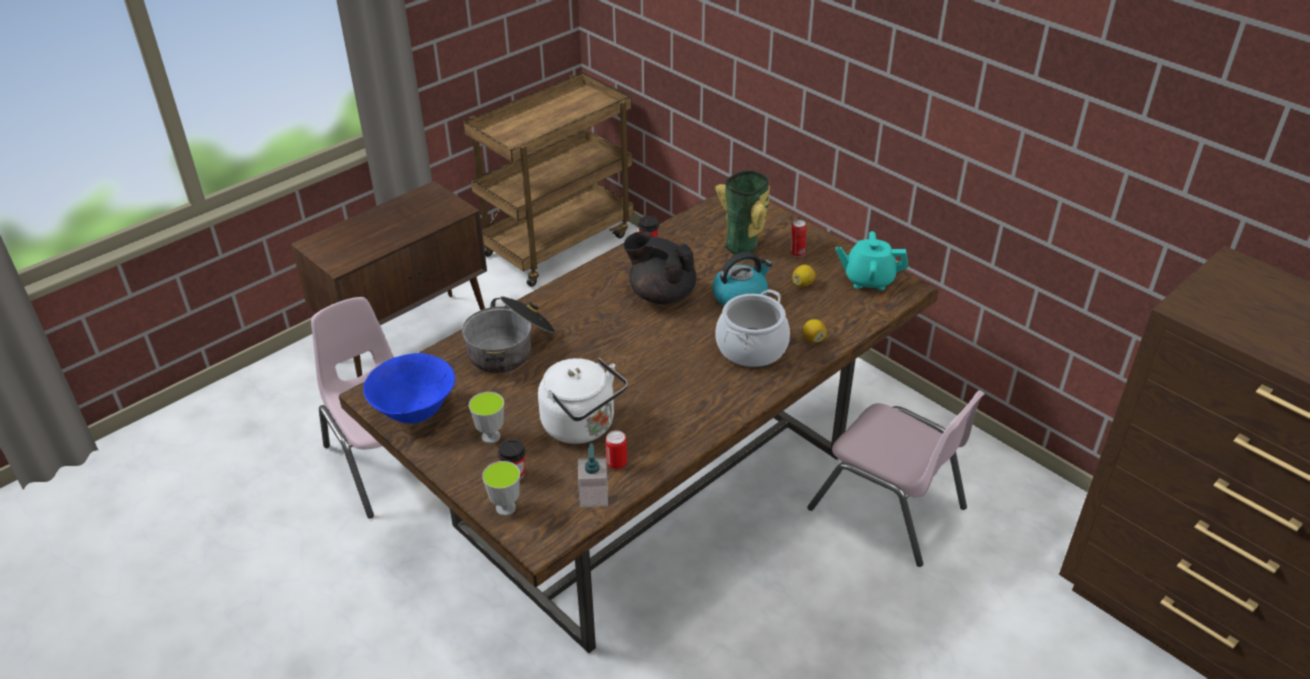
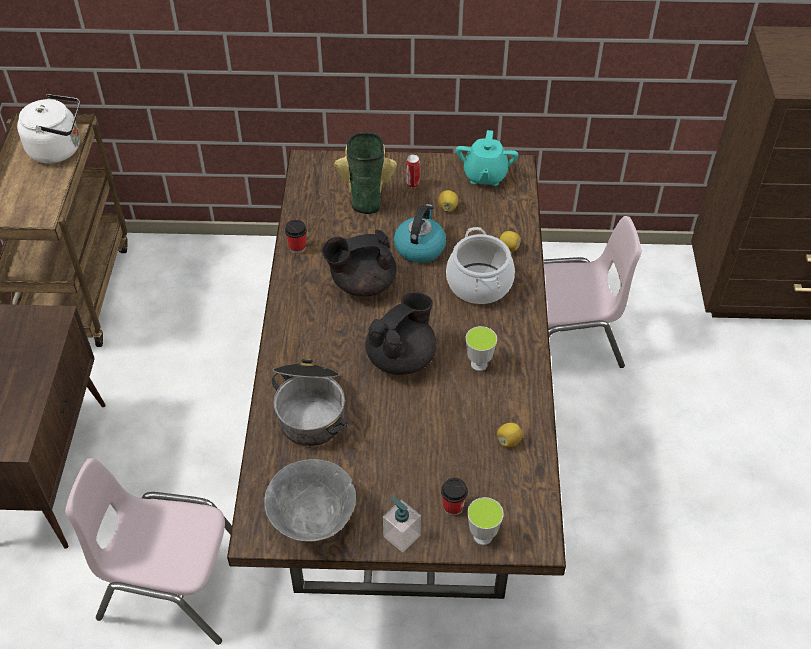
camera: 45 degrees left, 10 degrees up
(415, 412) = (313, 520): blue bowl -> grey bowl
(491, 436) = (397, 492): cup -> cup (479, 364)
(582, 426) = (449, 432): white kettle -> white kettle (59, 149)
(593, 496) = (526, 477): soap dispenser -> soap dispenser (401, 536)
(617, 463) = (508, 441): can -> lemon
(619, 358) = (402, 358): none -> black teapot
(868, 279) = (485, 175): turquoise teapot -> turquoise teapot turned 45 degrees counterclockwise

